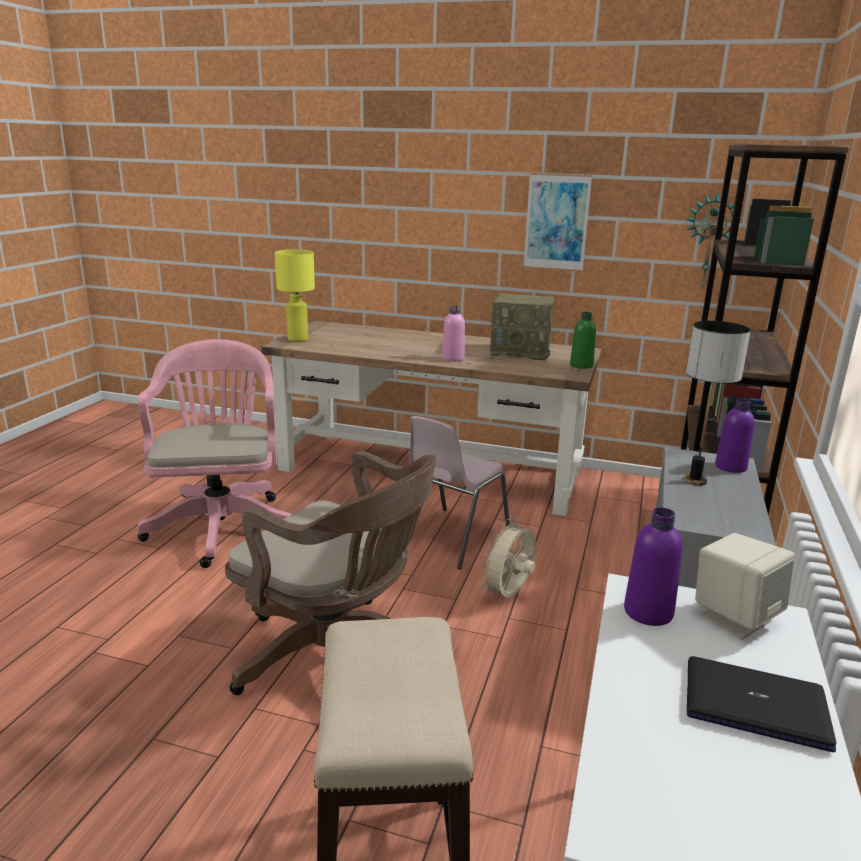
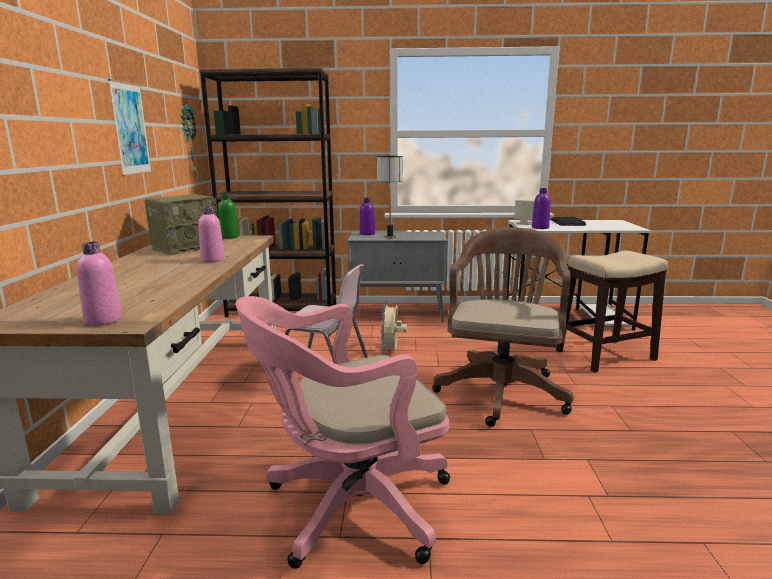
camera: 105 degrees left, 5 degrees down
(297, 339) = (103, 320): yellow table lamp -> pink bottle
(509, 595) = (391, 352): beige fan -> beige fan turned 75 degrees clockwise
(521, 352) = (187, 247): radio -> radio turned 45 degrees clockwise

